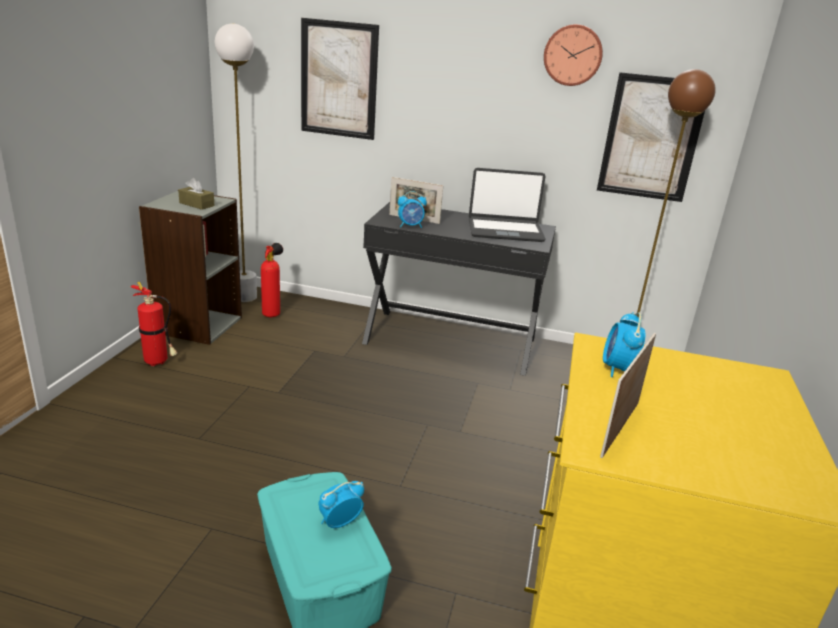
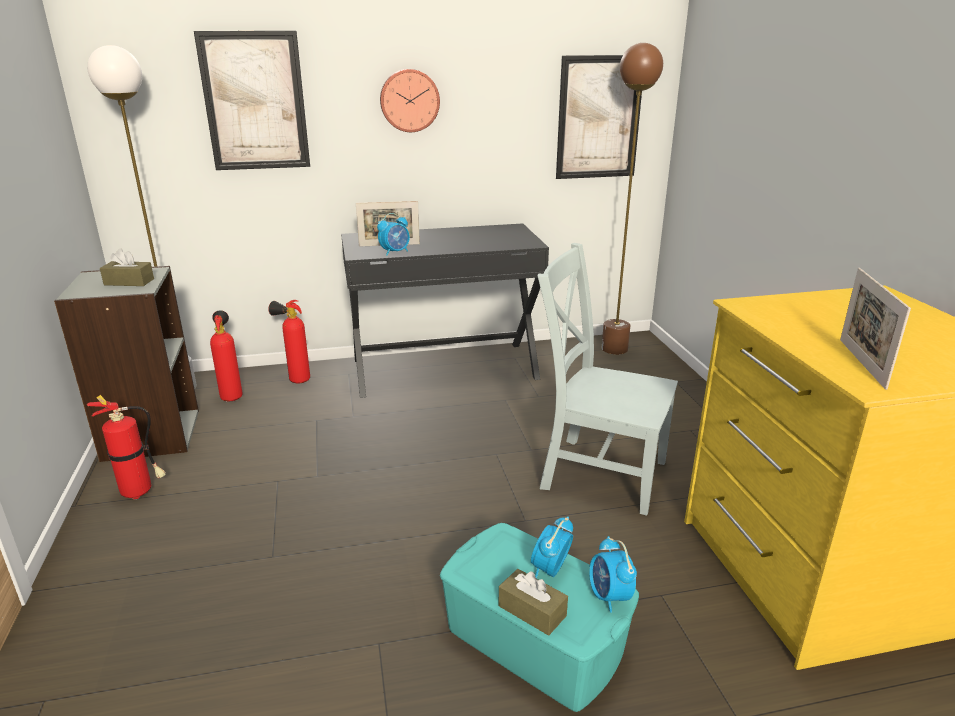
camera: 25 degrees left, 0 degrees up
(294, 545) = (532, 611): none -> brown tissue box
(327, 315) = (296, 380): none -> fire extinguisher
(500, 472) = (598, 472): none -> grey chair
(505, 231) = (487, 237): laptop -> none
(573, 55) = (515, 43): wall clock -> wall clock (409, 100)
(617, 369) = (788, 319): alarm clock -> alarm clock (609, 596)

